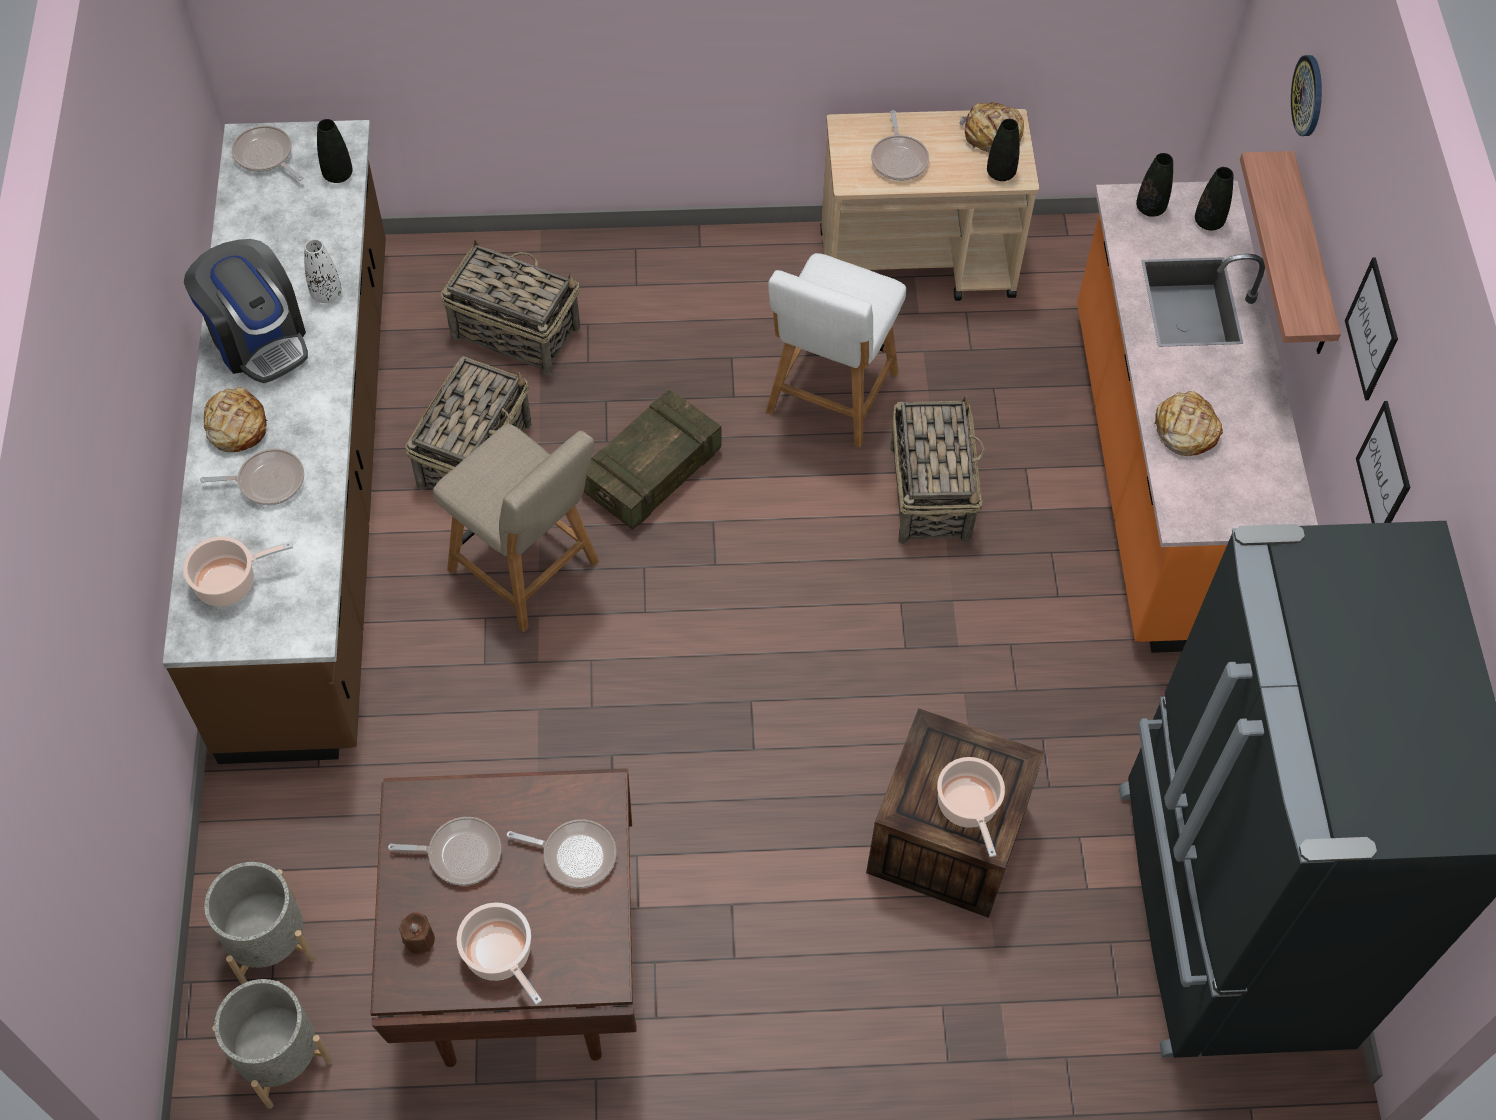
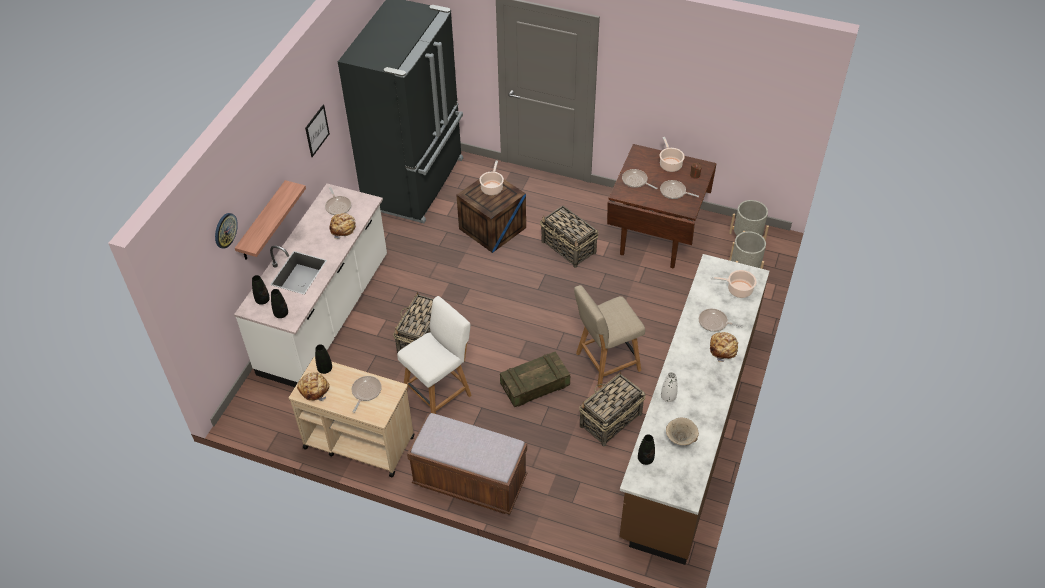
camera: 155 degrees left, 10 degrees down
(258, 338) = (705, 385): coffee machine -> none
(266, 156) = (680, 483): frying pan -> frying pan (338, 206)
(283, 224) = (680, 440): none -> beige bowl
(514, 331) = (569, 475): basket -> basket (569, 248)
(529, 570) = (605, 363): beige chair -> beige chair turned 90 degrees counterclockwise
(684, 264) = (470, 482): none -> brown bench
(1159, 475) = (326, 315): orange counter -> white counter
(1372, 329) = (289, 145): picture -> none

